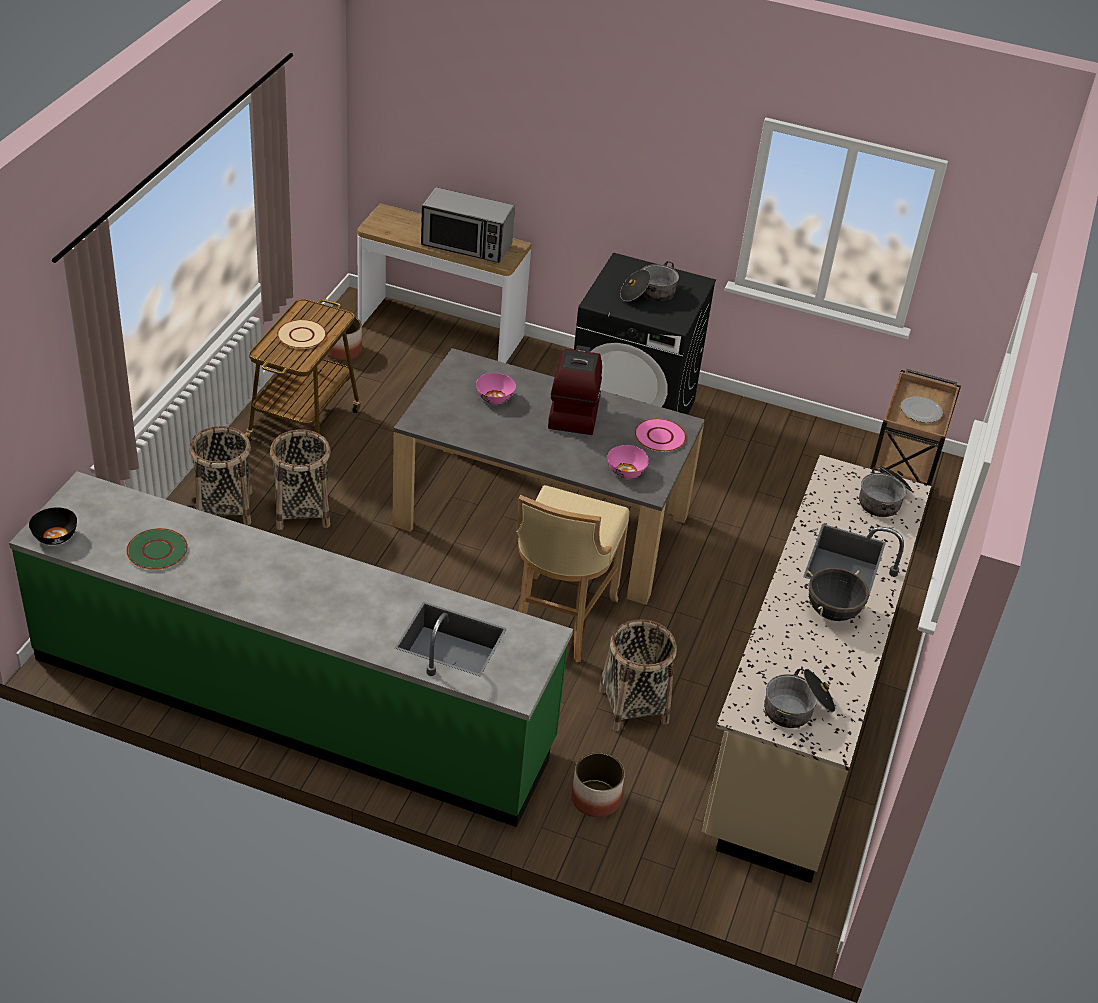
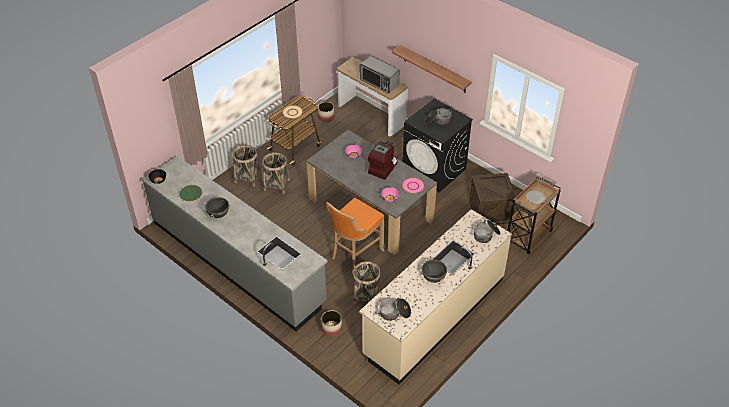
camera: 25 degrees right, 5 degrees up
(254, 583) = (218, 214): none -> black cooking pot
(293, 701) = (237, 261): green counter -> grey counter
(559, 622) = (355, 254): beige stool -> orange stool
(605, 187) = (435, 69): none -> shelf
(790, 474) = (490, 212): none -> crate

